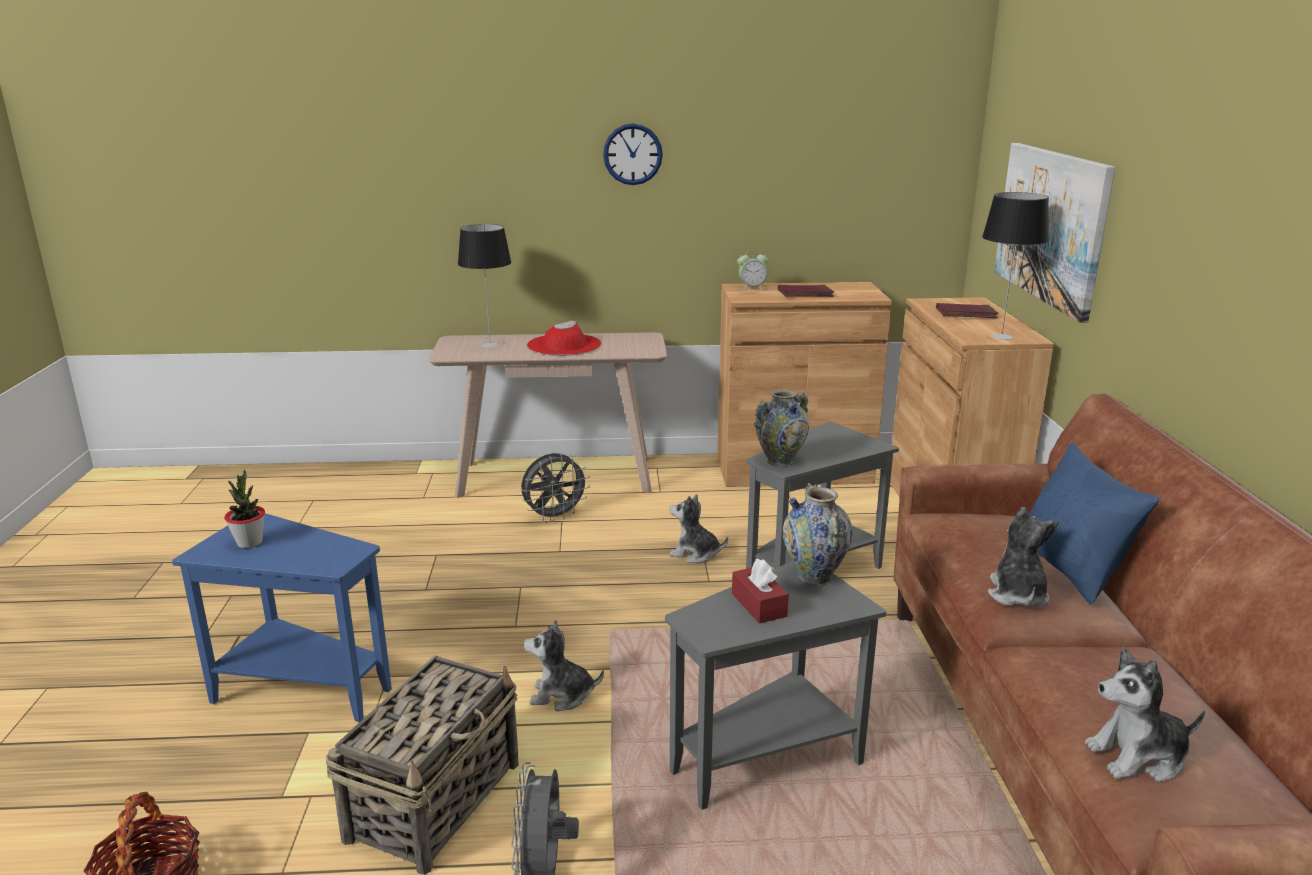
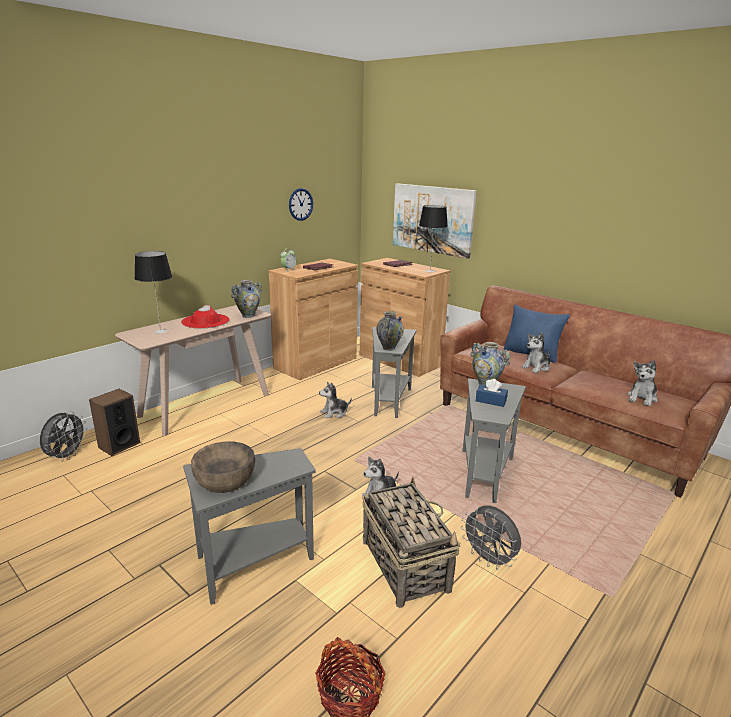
camera: 45 degrees left, 0 degrees up
(249, 542) = (225, 479): potted plant -> brown bowl
(301, 687) = (251, 565): blue side table -> grey side table
(401, 489) = (119, 445): none -> speaker
(555, 516) = (240, 423): grey fan -> grey fan (67, 456)
(631, 351) = (248, 315): none -> vase
(632, 154) = (216, 199): wall clock -> wall clock (300, 204)
(759, 605) = (491, 401): red tissue box -> blue tissue box
(1017, 595) = (536, 367): plush toy -> plush toy turned 90 degrees counterclockwise

